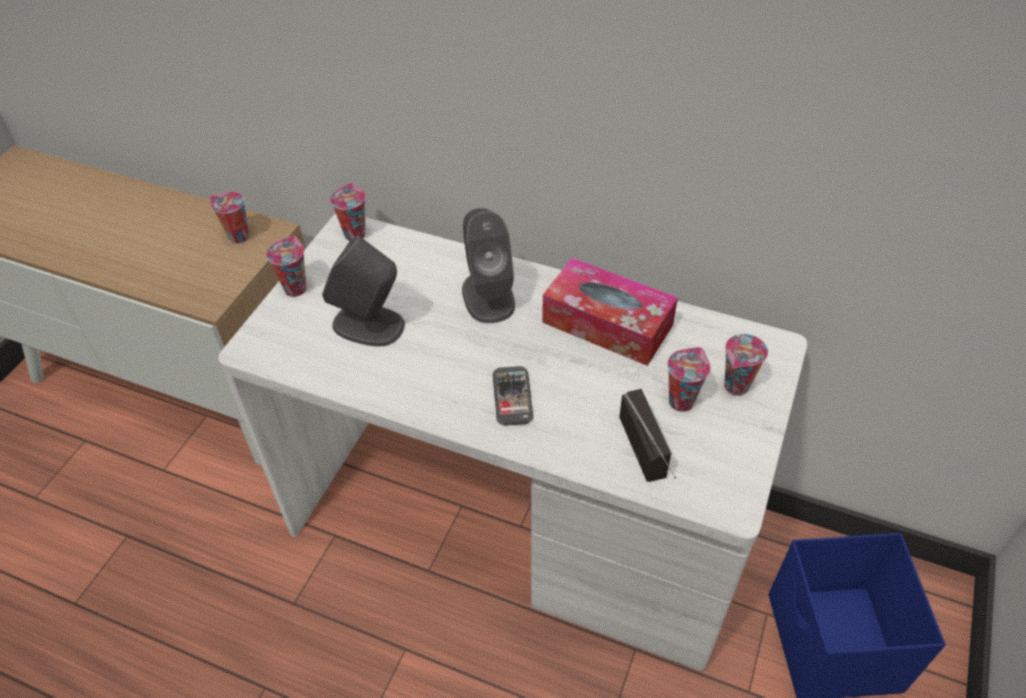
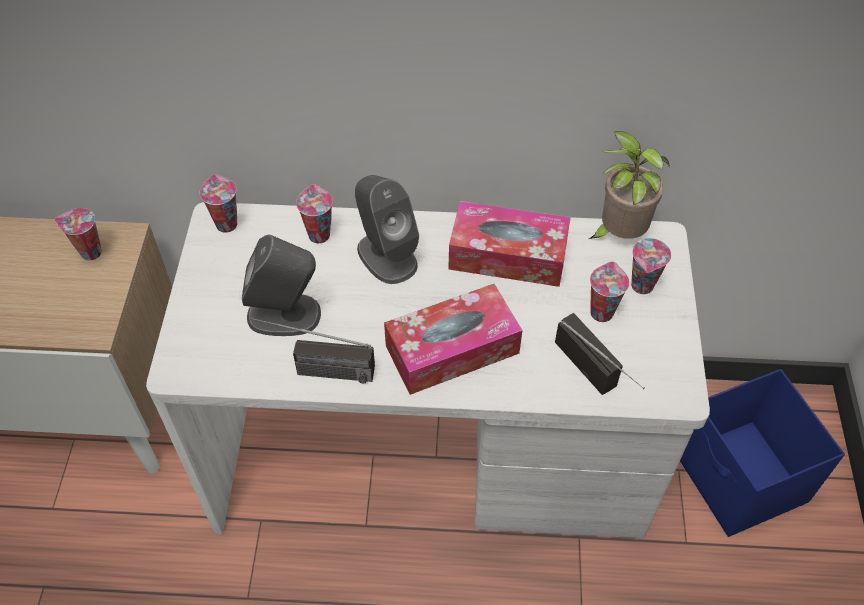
camera: 20 degrees left, 5 degrees up
(295, 287) = (192, 295): cup -> cup (318, 234)
(373, 382) = (315, 370): none -> radio
(512, 397) = (452, 349): phone -> tissue box
(731, 331) = (618, 234): none -> potted plant

